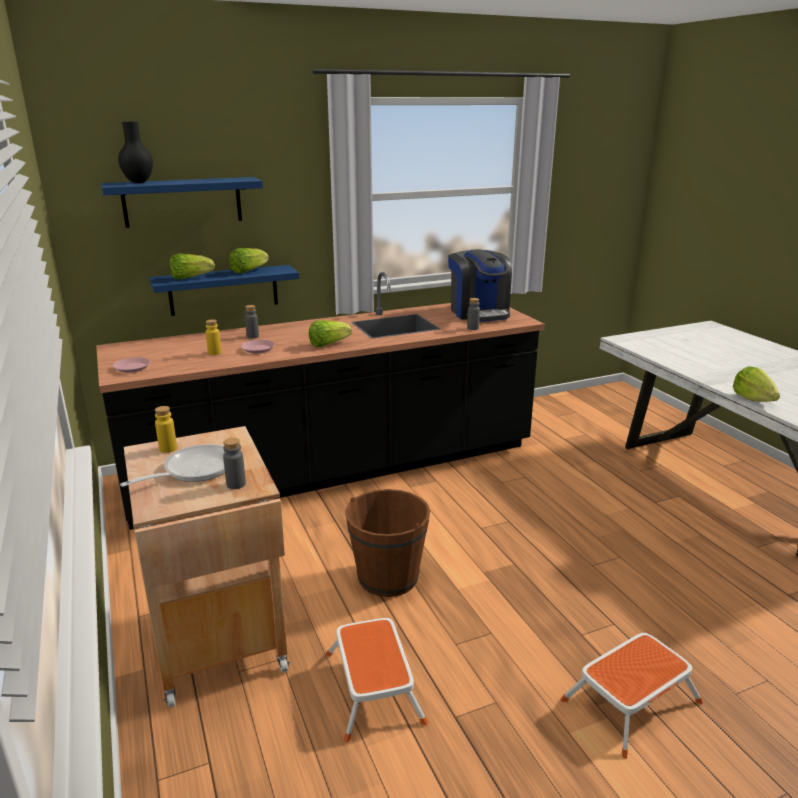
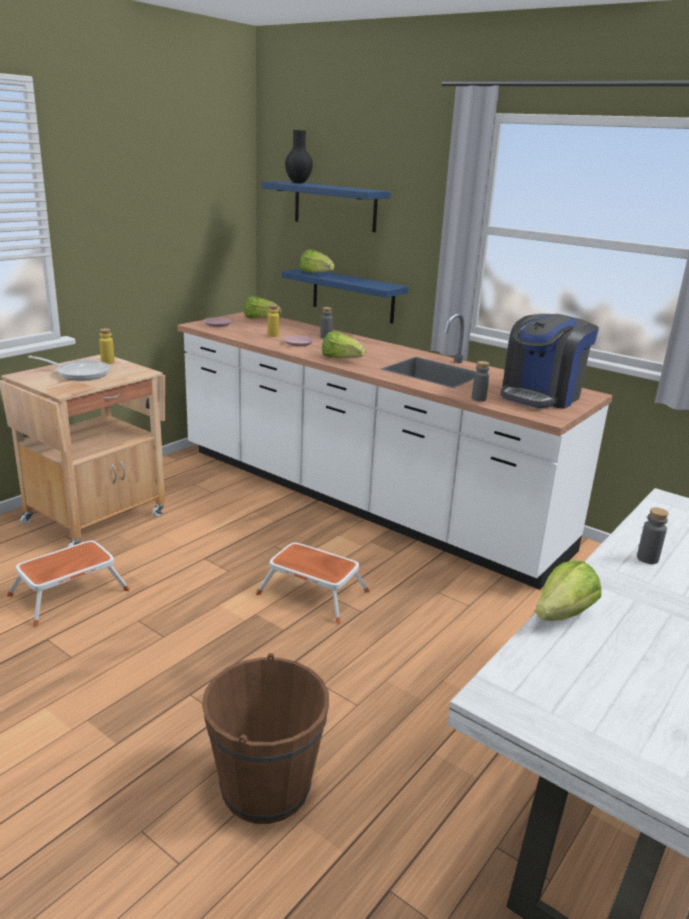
camera: 60 degrees right, 0 degrees up
(236, 484) = (64, 386): grey bottle -> grey bottle (647, 558)
(248, 271) = (362, 281): lettuce -> lettuce (260, 319)
(336, 469) = (362, 499): black counter -> white counter
(388, 577) = (212, 565): brown bucket -> brown bucket (266, 787)
(632, 701) = (99, 744): orange step ladder -> orange step ladder (312, 593)

